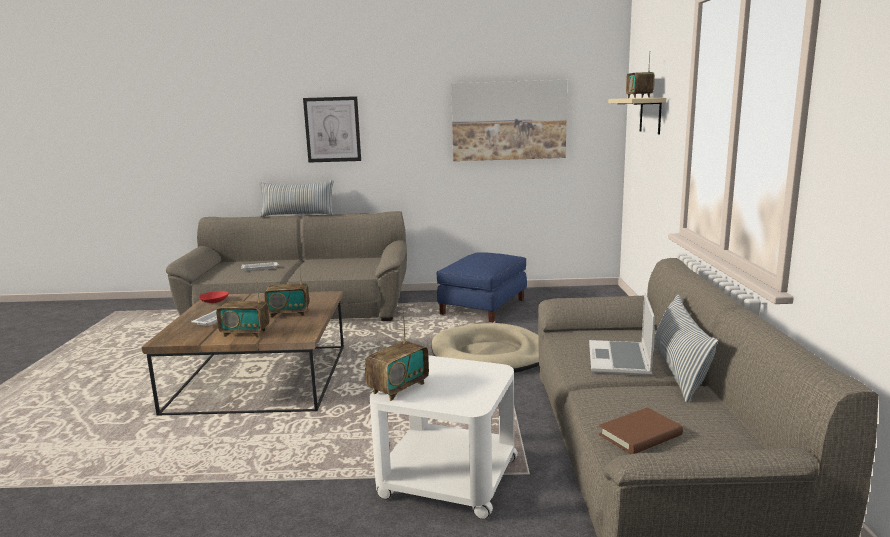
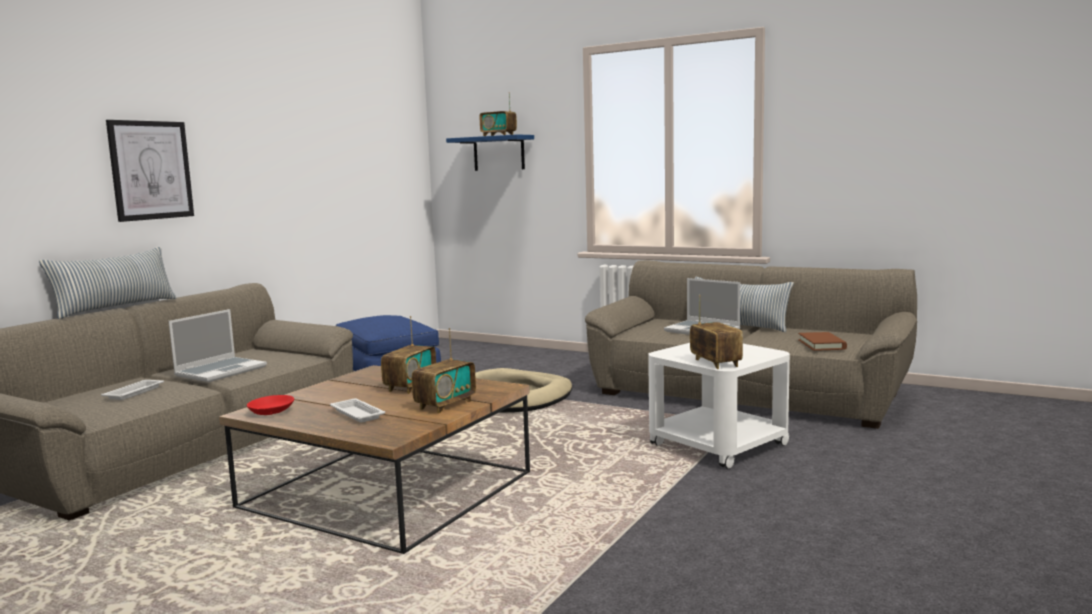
camera: 60 degrees left, 5 degrees down
(317, 268) = (221, 371): none -> laptop
(508, 120) = (343, 161): picture -> none
(650, 115) = (499, 153): beige shelf -> blue shelf

